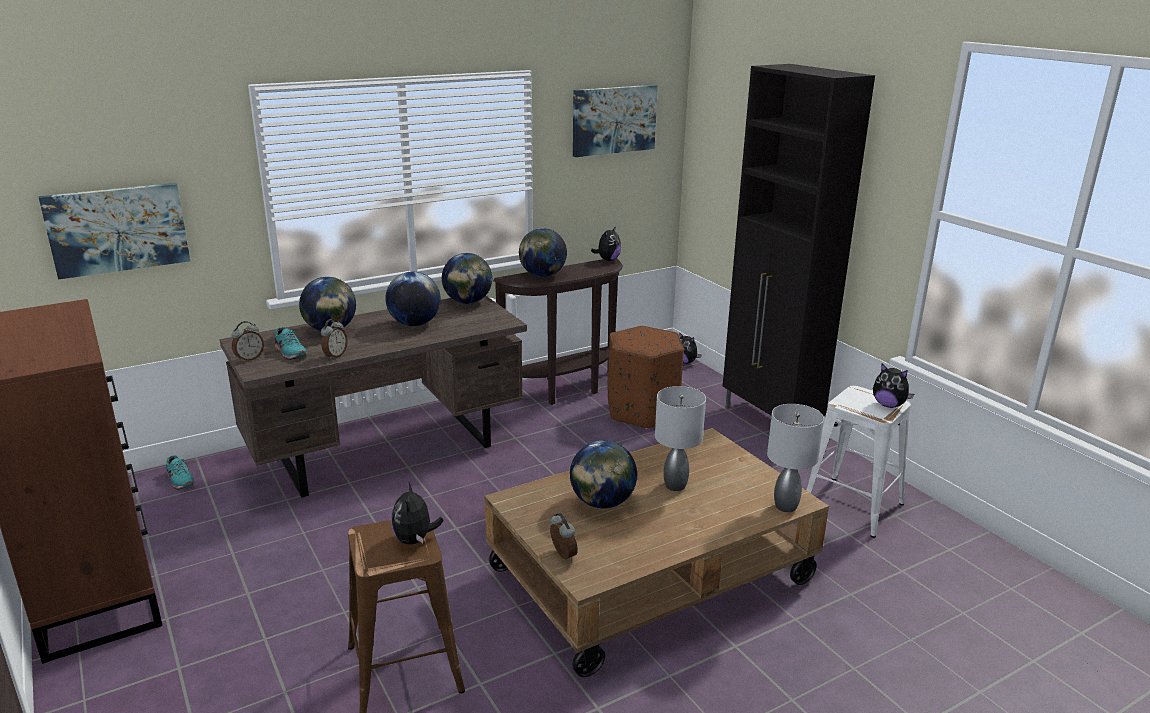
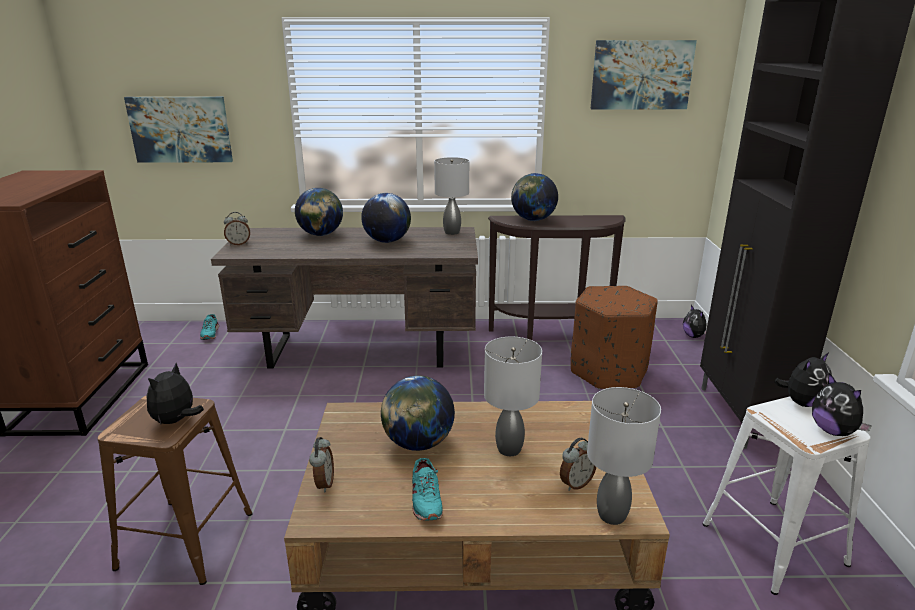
camera: 30 degrees right, 0 degrees up
(290, 352) = (271, 244): turquoise shoe -> turquoise shoe (425, 499)
(335, 355) = (296, 253): alarm clock -> alarm clock (575, 484)
(467, 302) = (452, 232): globe -> grey table lamp
(607, 260) = (612, 216): plush toy -> plush toy (801, 402)

